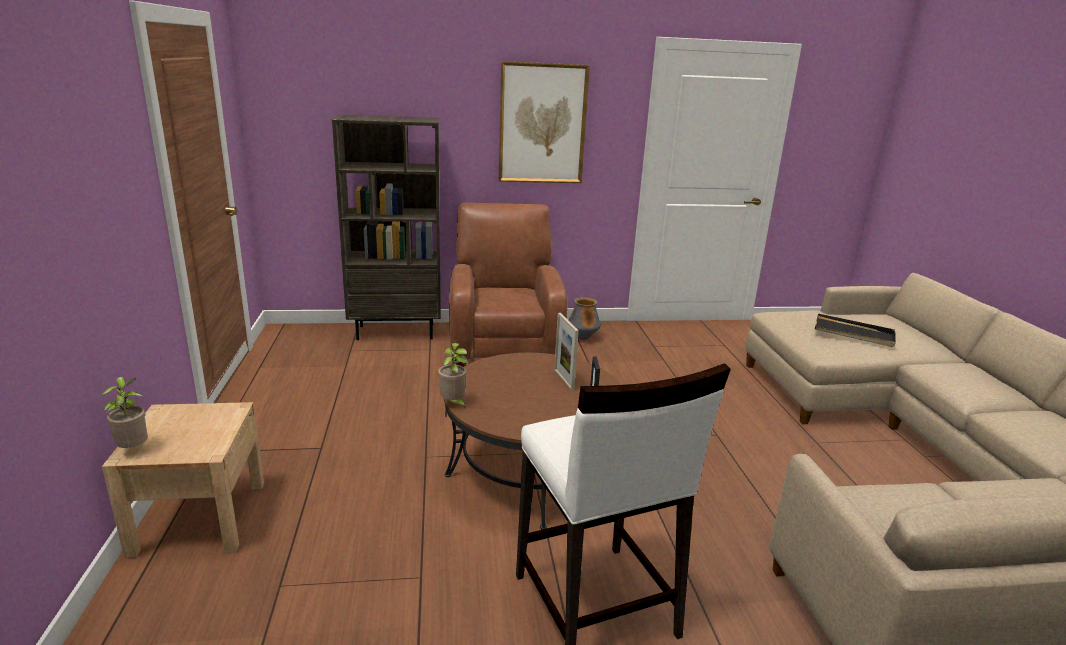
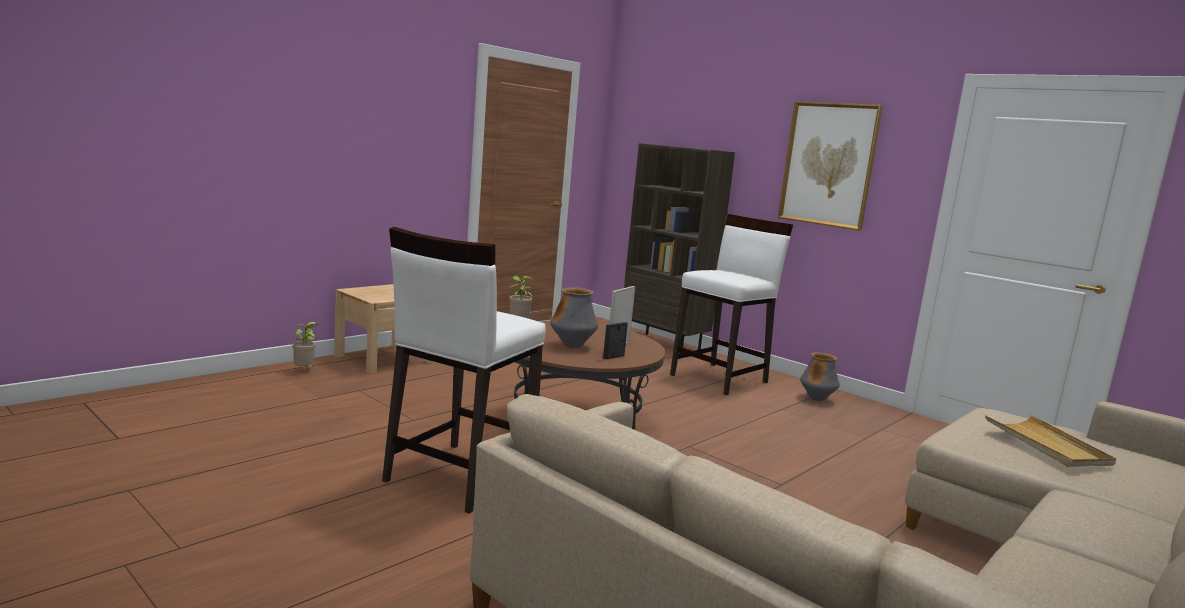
camera: 50 degrees right, 10 degrees down
(134, 449) = (356, 289): potted plant -> potted plant (304, 370)
(504, 351) = (720, 378): brown armchair -> white stool
(543, 401) = (572, 346): none -> vase
(854, 333) = (1046, 445): black tray -> beige tray

